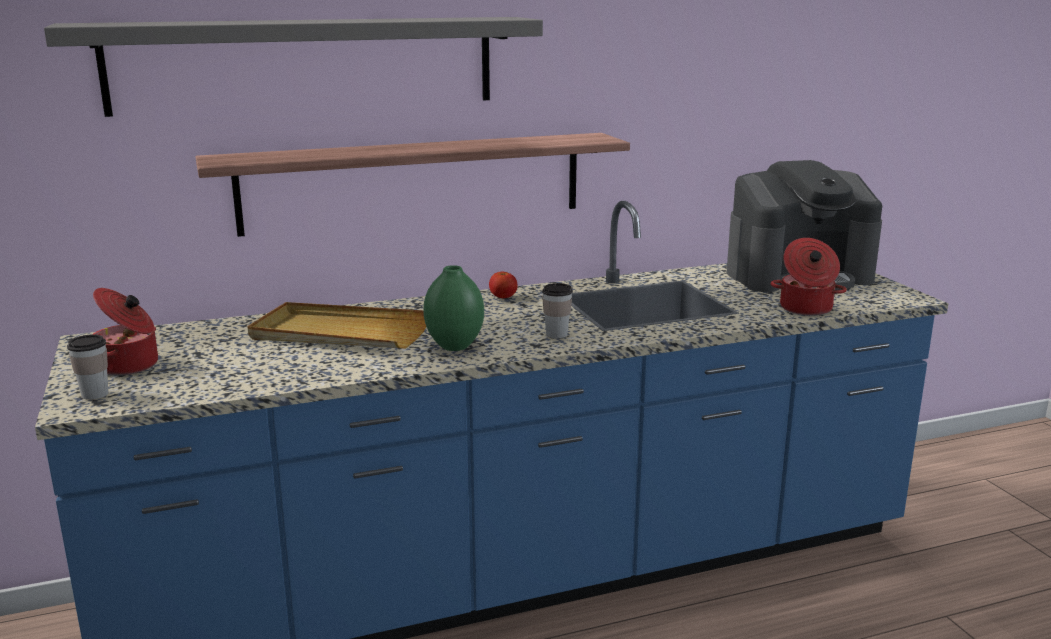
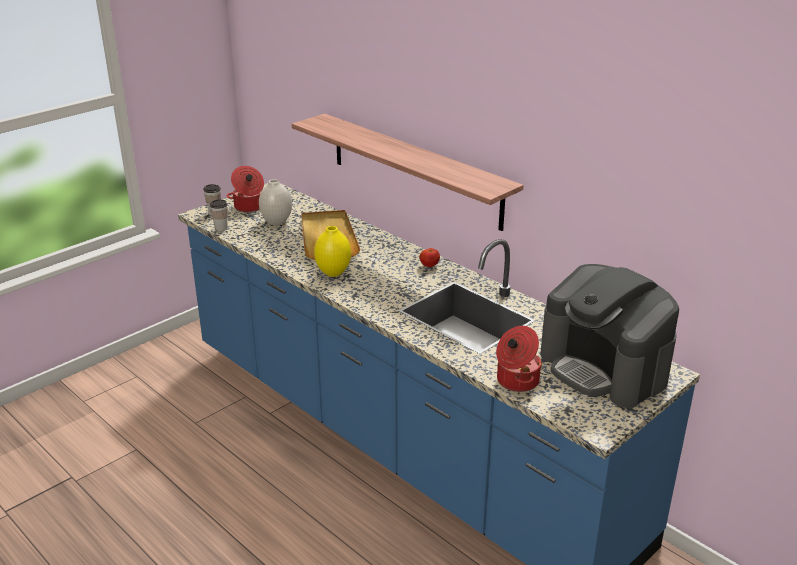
camera: 65 degrees right, 10 degrees up
(227, 355) = (277, 222): none -> white vase
(305, 64) = (368, 79): grey shelf -> none
(454, 346) = (333, 272): green vase -> yellow vase
(556, 334) = (377, 297): cup -> cup (221, 228)

